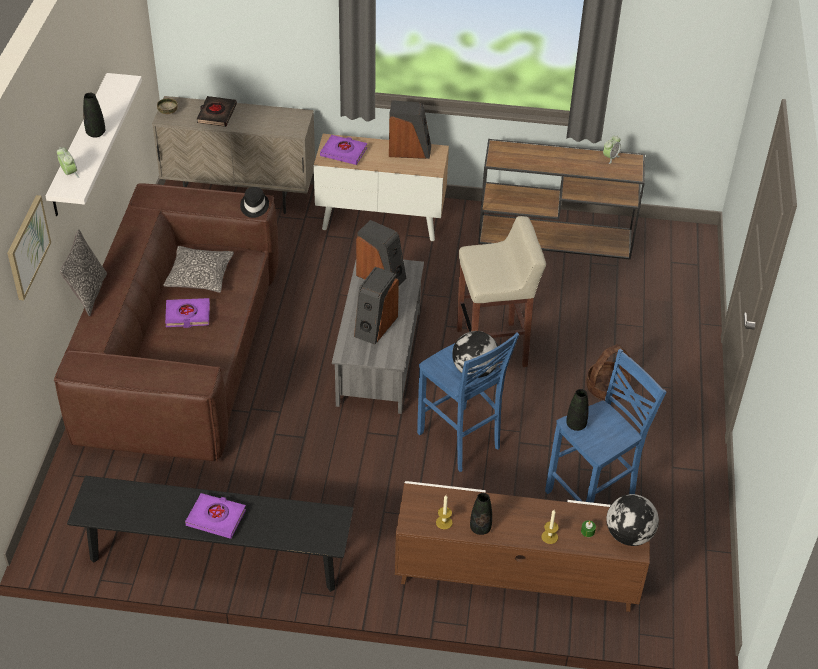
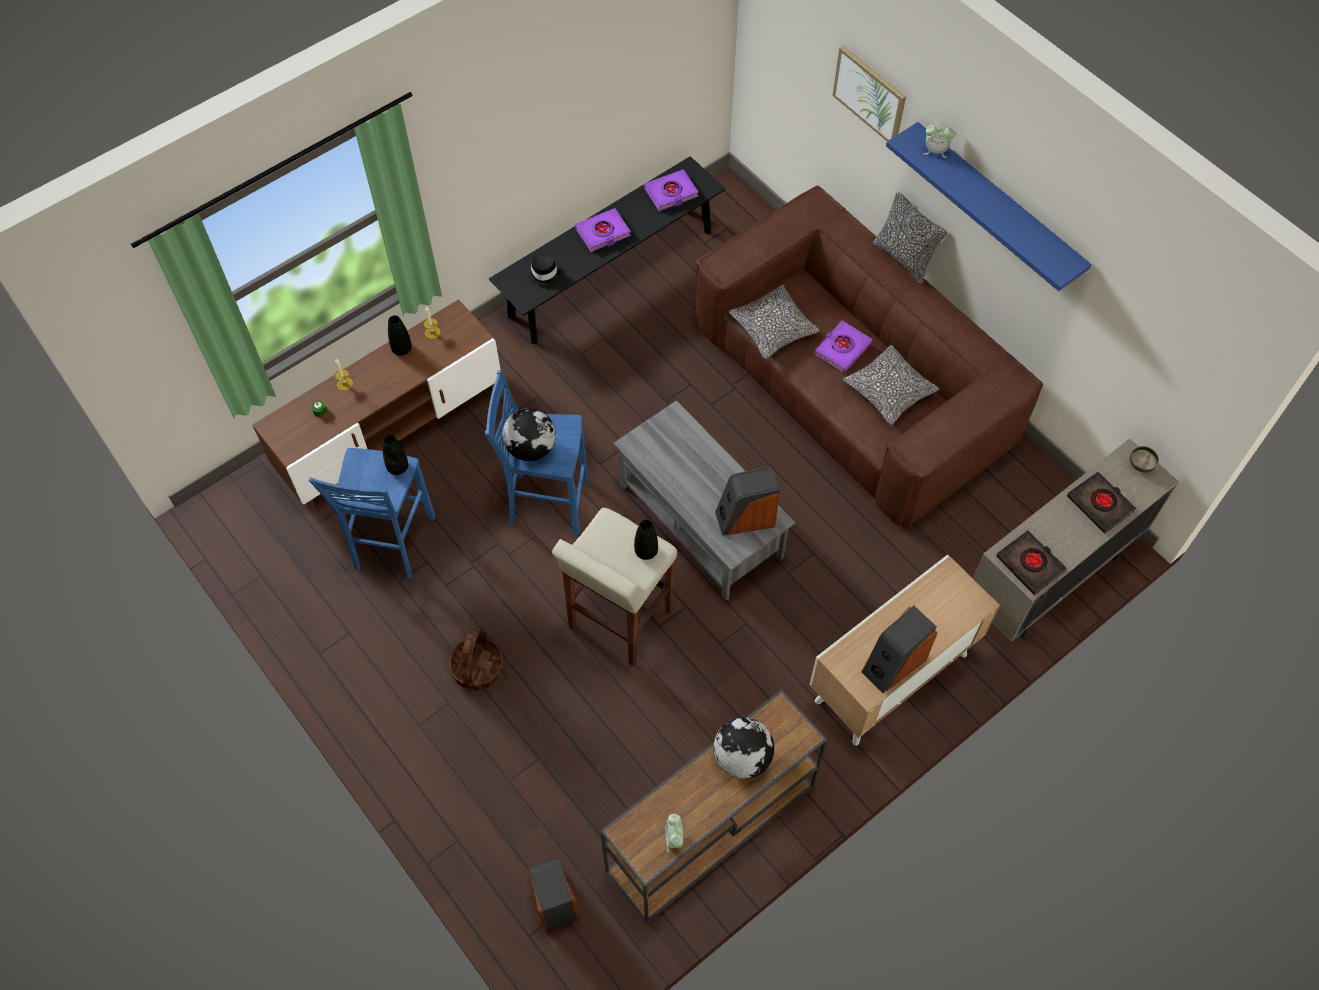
camera: 135 degrees right, 15 degrees up
(80, 145) = (997, 205): white shelf -> blue shelf
(96, 133) = (984, 200): black vase -> black vase (646, 551)
(206, 361) = (773, 328): none -> pillow
(254, 206) = (917, 448): black hat -> black hat (543, 272)
(290, 120) = (1030, 564): none -> black book
(344, 152) = (945, 598): purple book -> purple book (671, 193)
(375, 326) = (685, 462): speaker -> speaker (553, 897)
(629, 535) = (285, 433): globe -> globe (741, 757)

